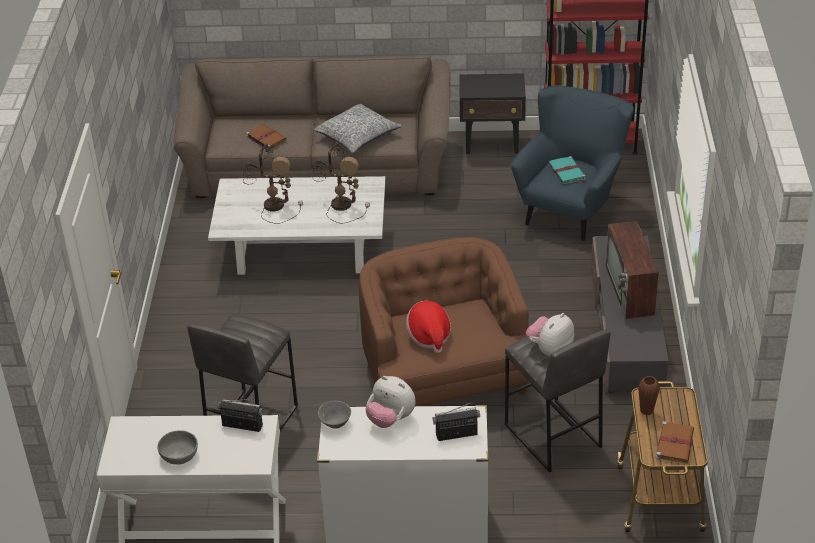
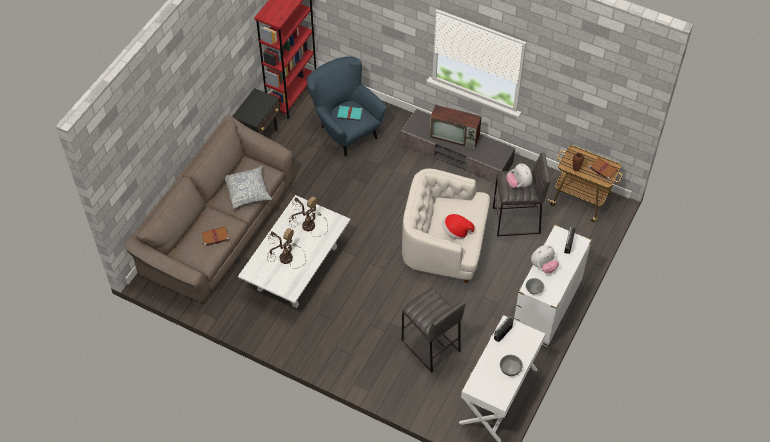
camera: 65 degrees left, 15 degrees up
(444, 374) = (444, 245): brown armchair -> white armchair

